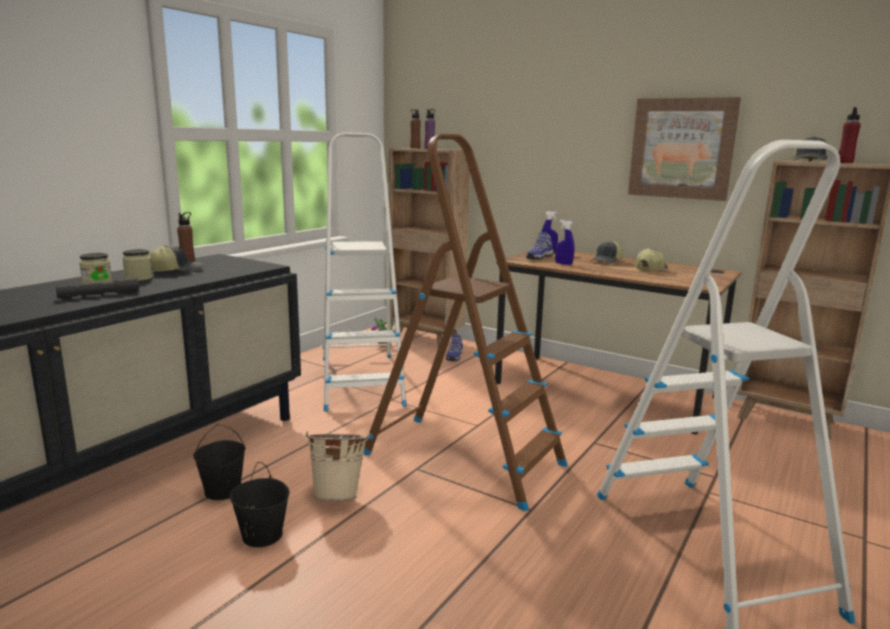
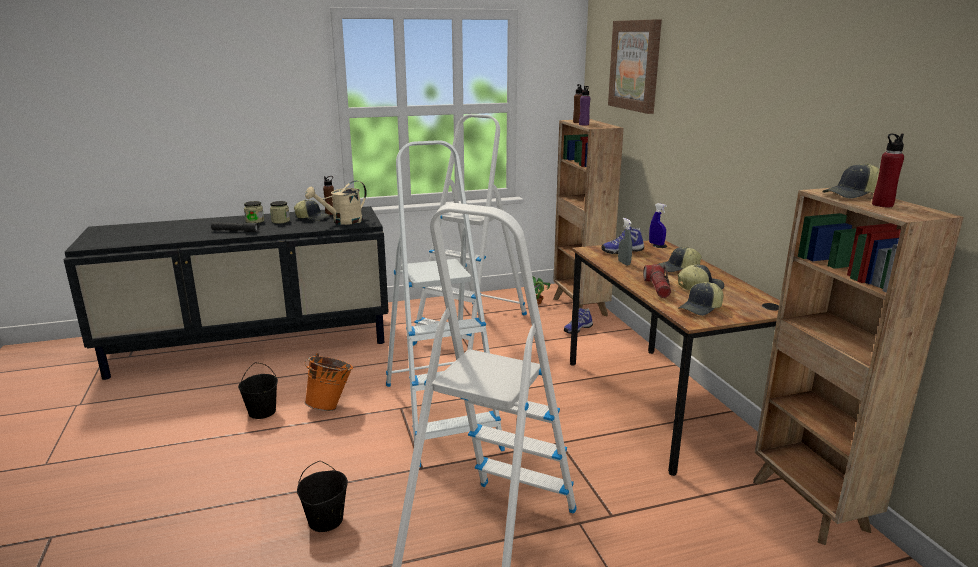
camera: 40 degrees right, 5 degrees up
(223, 491) = (282, 377): black bucket -> black bucket (325, 521)
(229, 268) = (342, 222): none -> beige watering can
(338, 495) = (331, 405): beige bucket -> orange bucket
(465, 459) = (440, 414): brown step ladder -> white step ladder
(563, 264) = (624, 263): blue spray bottle -> grey spray bottle
(630, 273) = (657, 288): none -> flashlight
(682, 148) = (772, 154): picture -> picture (635, 65)
(689, 279) = (701, 309): none -> cap

